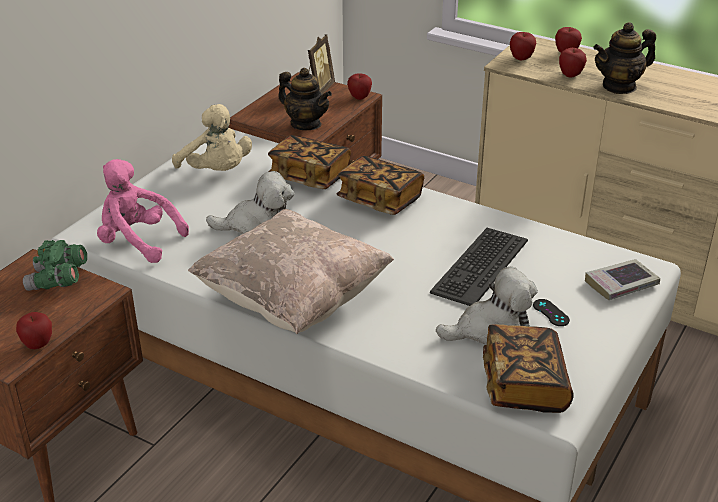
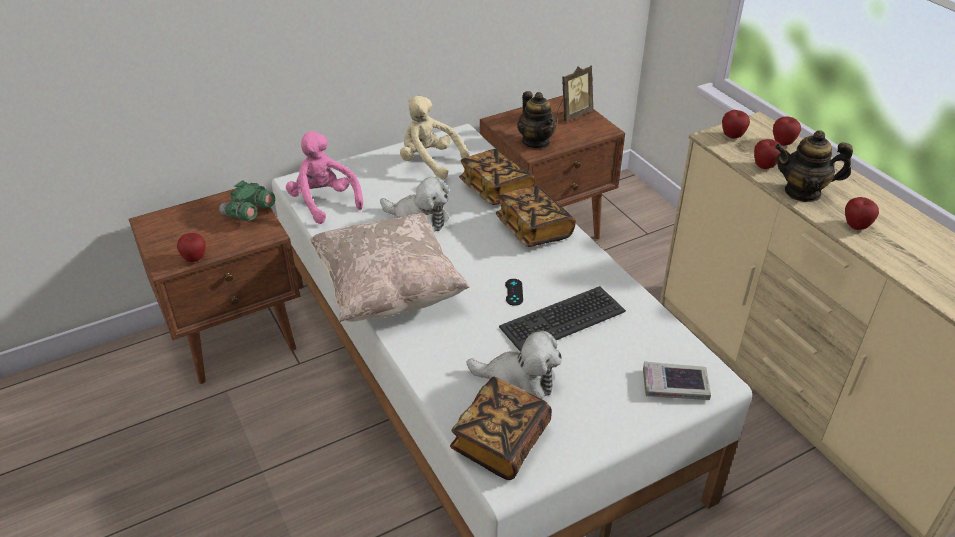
camera: 30 degrees right, 5 degrees up
(216, 172) = (429, 162): beige plush toy -> beige plush toy turned 135 degrees clockwise
(359, 97) = (602, 130): apple -> apple (856, 226)
(551, 313) = (585, 386): black game controller -> black game controller (514, 292)

